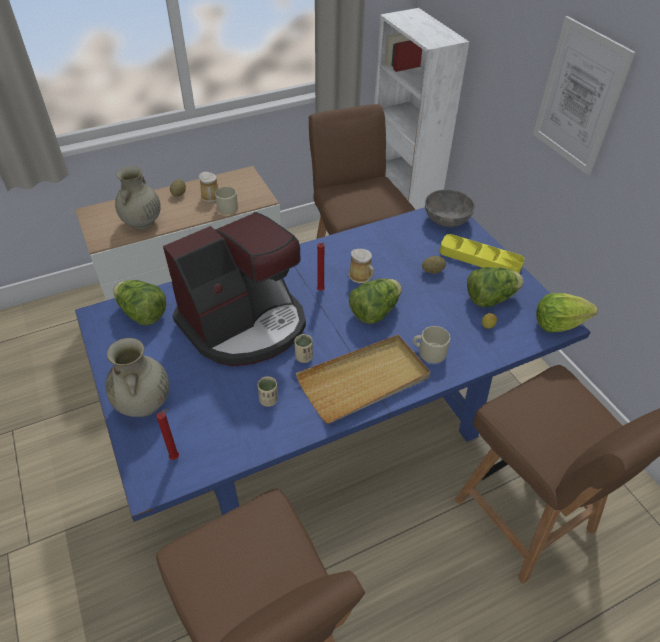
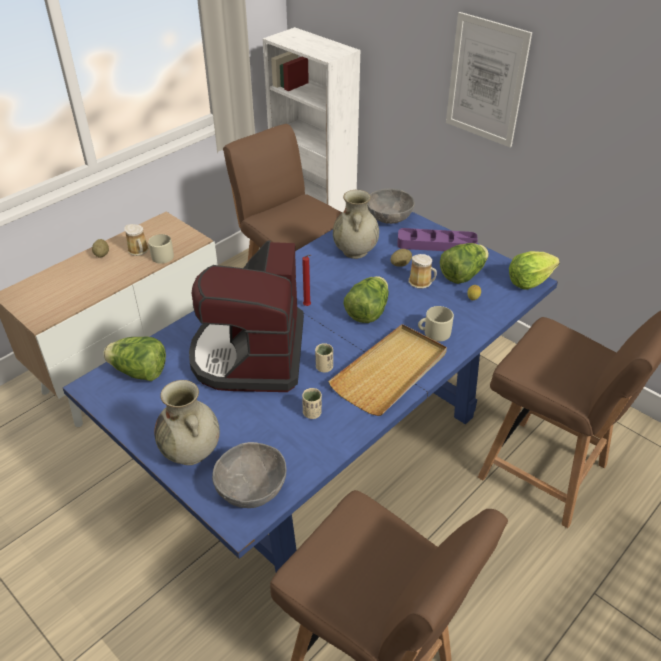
camera: 20 degrees left, 5 degrees down
(142, 223) = (77, 291): beige vase -> beige vase (355, 252)
(176, 457) = (252, 488): red candle -> grey bowl
(245, 324) = (251, 354): coffee machine -> coffee machine turned 150 degrees clockwise
(361, 277) = (339, 285): mug -> mug (421, 282)
(480, 259) = (436, 244): yellow tray -> purple tray

